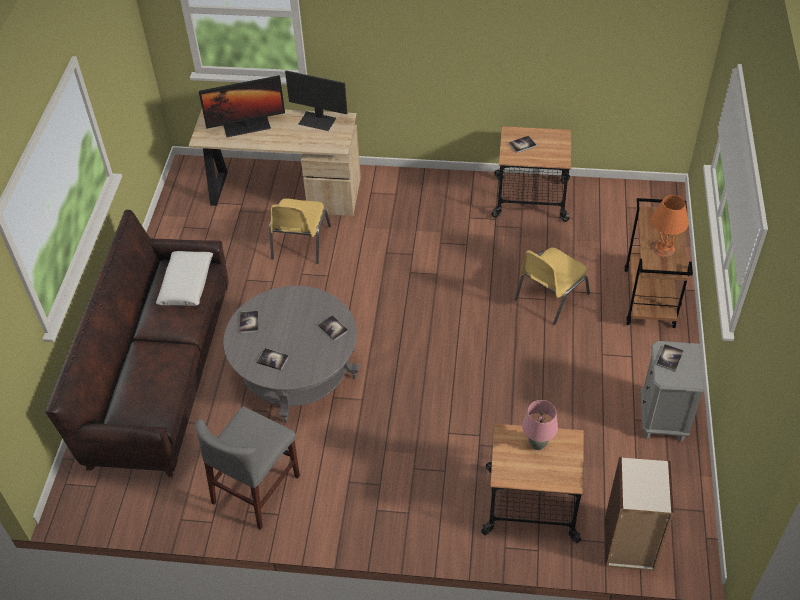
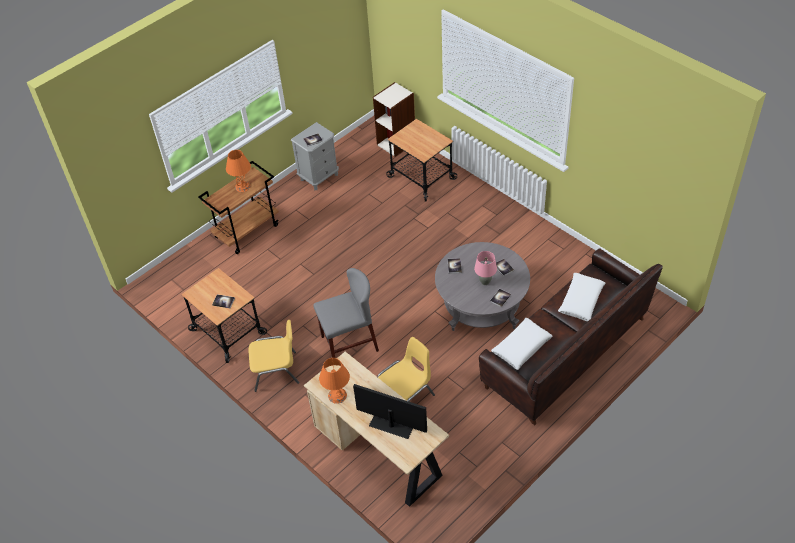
camera: 140 degrees left, 0 degrees up
(150, 370) = (581, 301): none -> white pillow
(256, 489) = (551, 256): grey chair -> grey chair (349, 343)
(317, 121) = (337, 395): monitor -> orange table lamp
(537, 445) = (414, 144): pink table lamp -> pink table lamp (485, 282)
(550, 297) = (296, 263): yellow chair -> yellow chair (276, 371)

